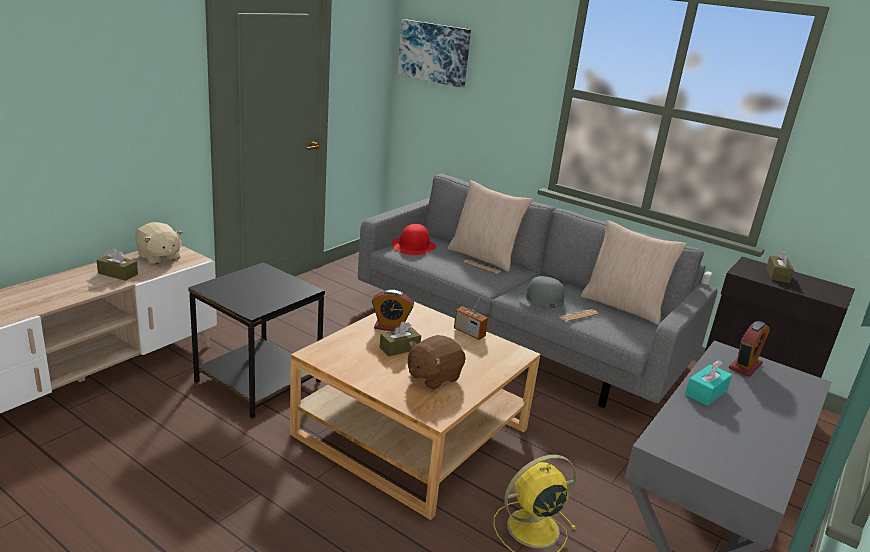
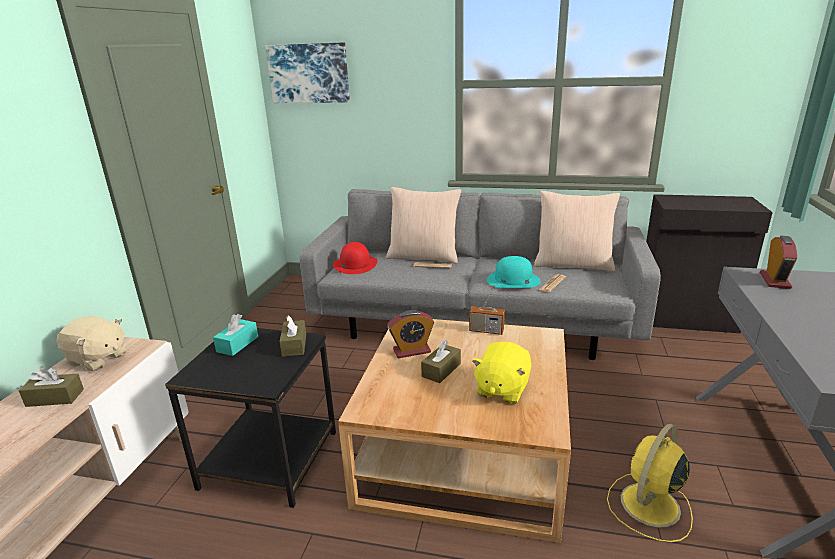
camera: 20 degrees left, 0 degrees up
(433, 377) = (501, 389): brown plush toy -> yellow plush toy
(543, 301) = (513, 280): grey hat -> turquoise hat
(706, 392) = (788, 315): turquoise tissue box -> turquoise tissue box (237, 344)
(777, 275) = (696, 201): brown tissue box -> brown tissue box (294, 345)

